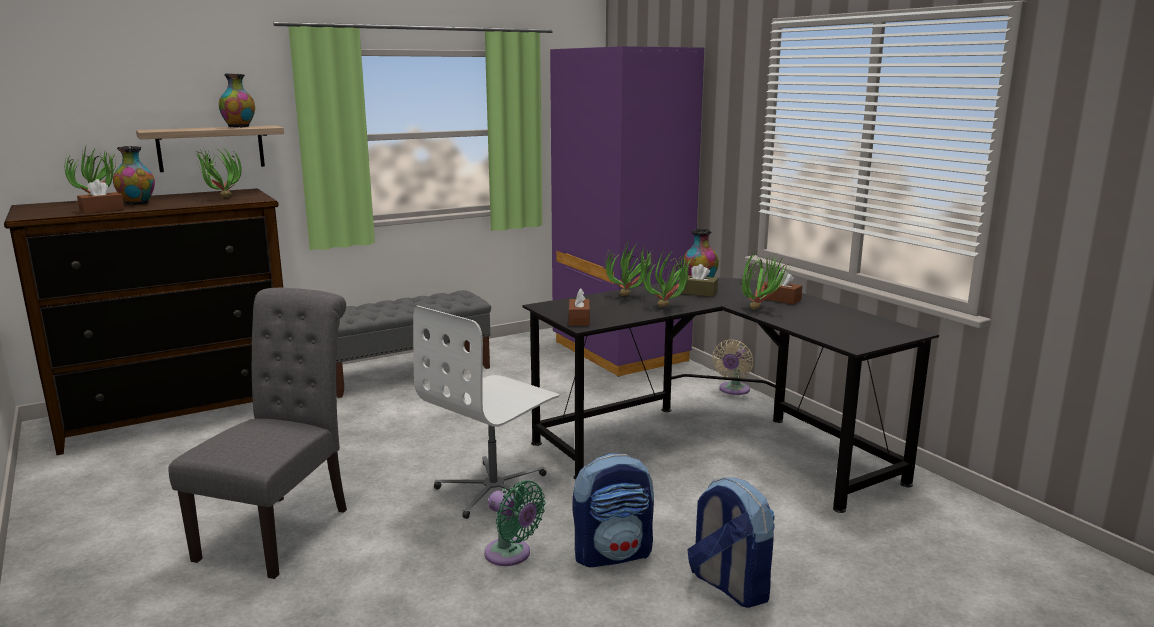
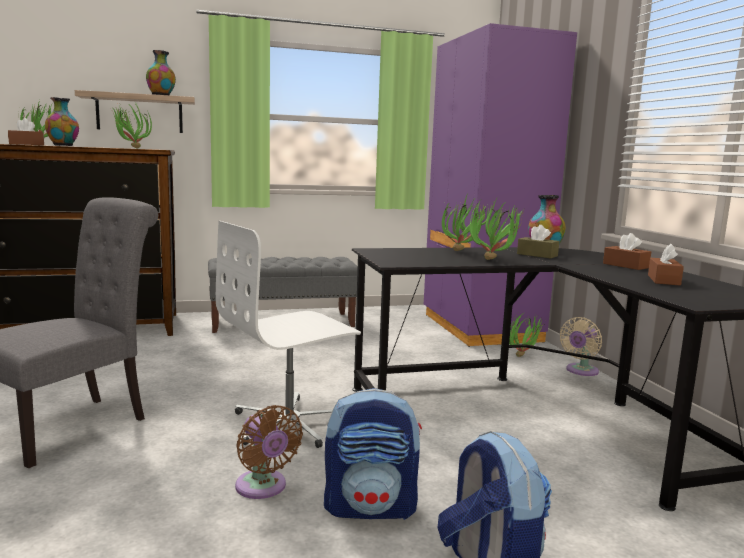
camera: 15 degrees right, 5 degrees down
(511, 555) = (263, 488): green fan -> brown fan
(579, 320) = (393, 260): brown tissue box -> brown tissue box (663, 280)
(760, 308) = (597, 269): potted plant -> potted plant (524, 356)

